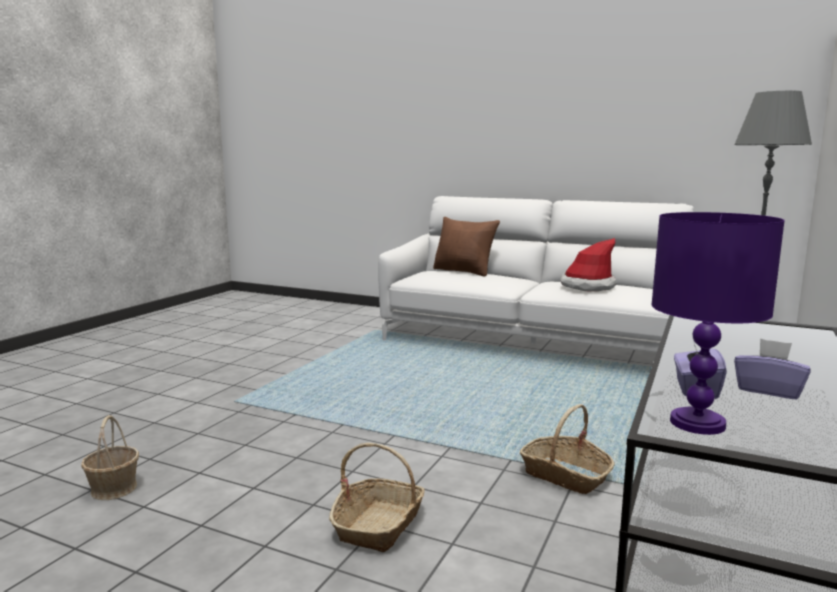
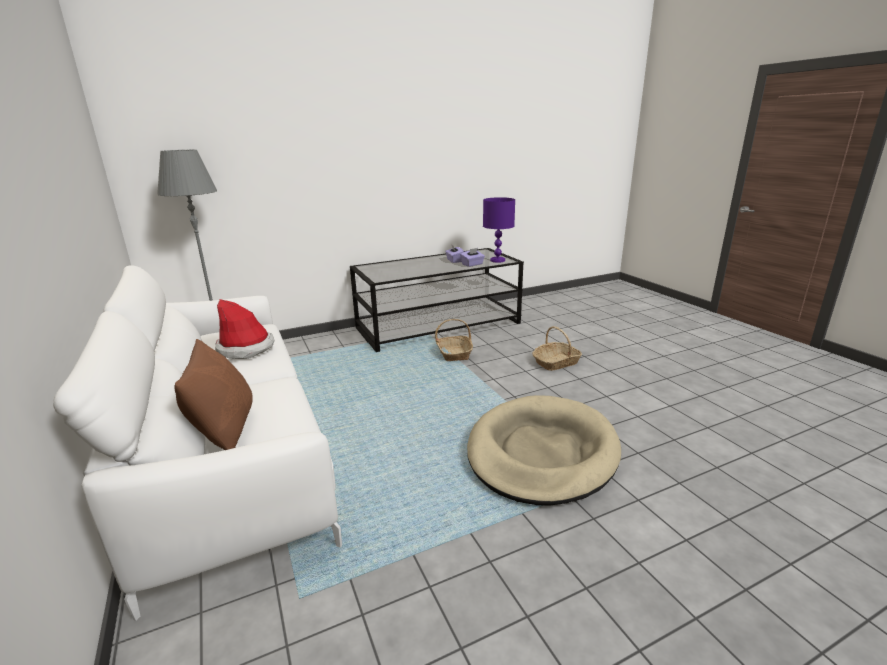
camera: 140 degrees left, 10 degrees up
(113, 489) = (692, 422): basket -> none
(301, 405) = (541, 453): none -> beige dog bed

